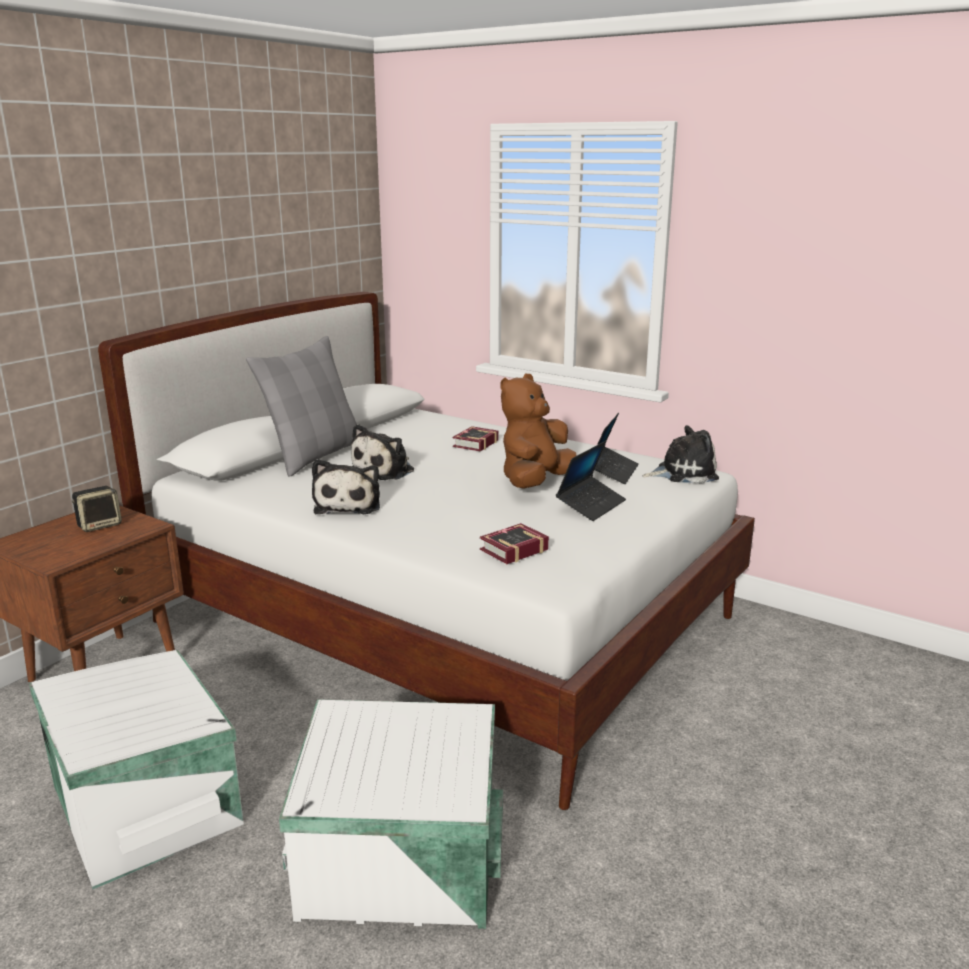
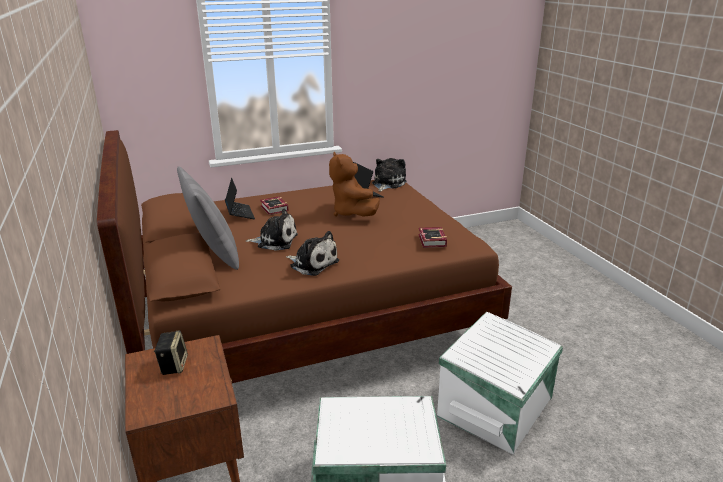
camera: 55 degrees left, 5 degrees up
(385, 470) = (275, 241): plush toy -> plush toy turned 60 degrees counterclockwise
(444, 618) = (306, 319): white bed -> brown bed
(591, 505) = (399, 211): laptop -> laptop (239, 213)

